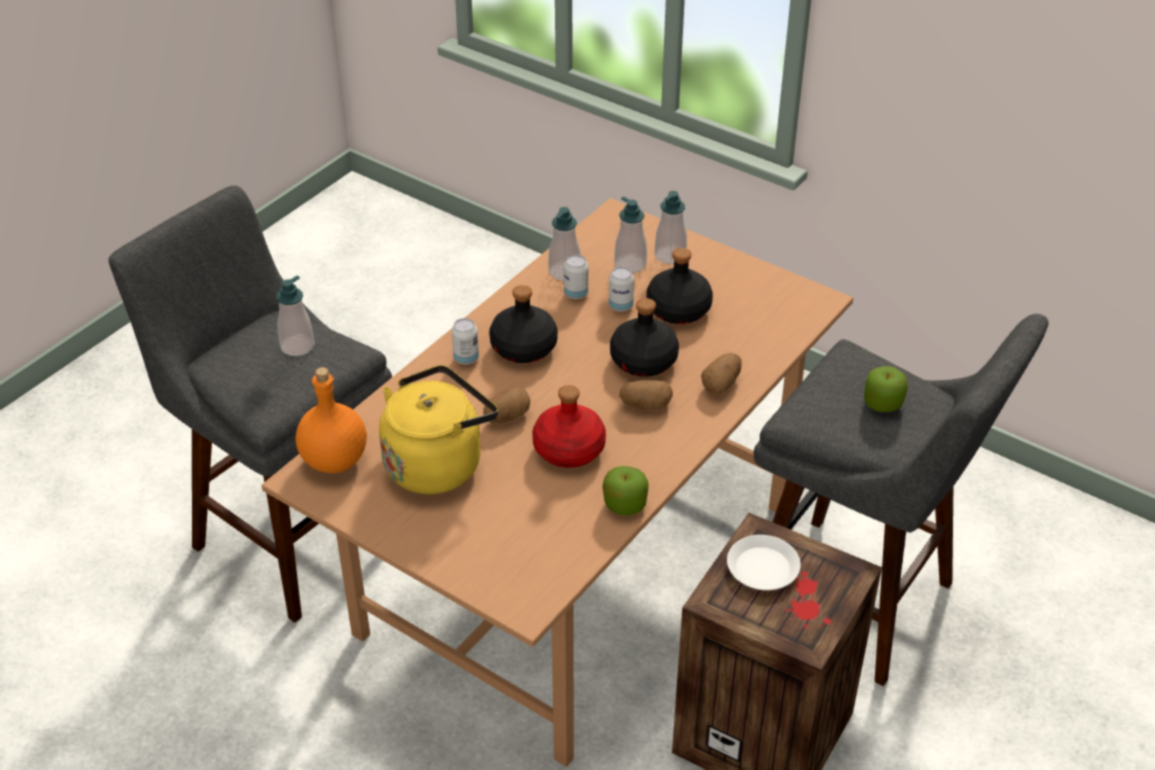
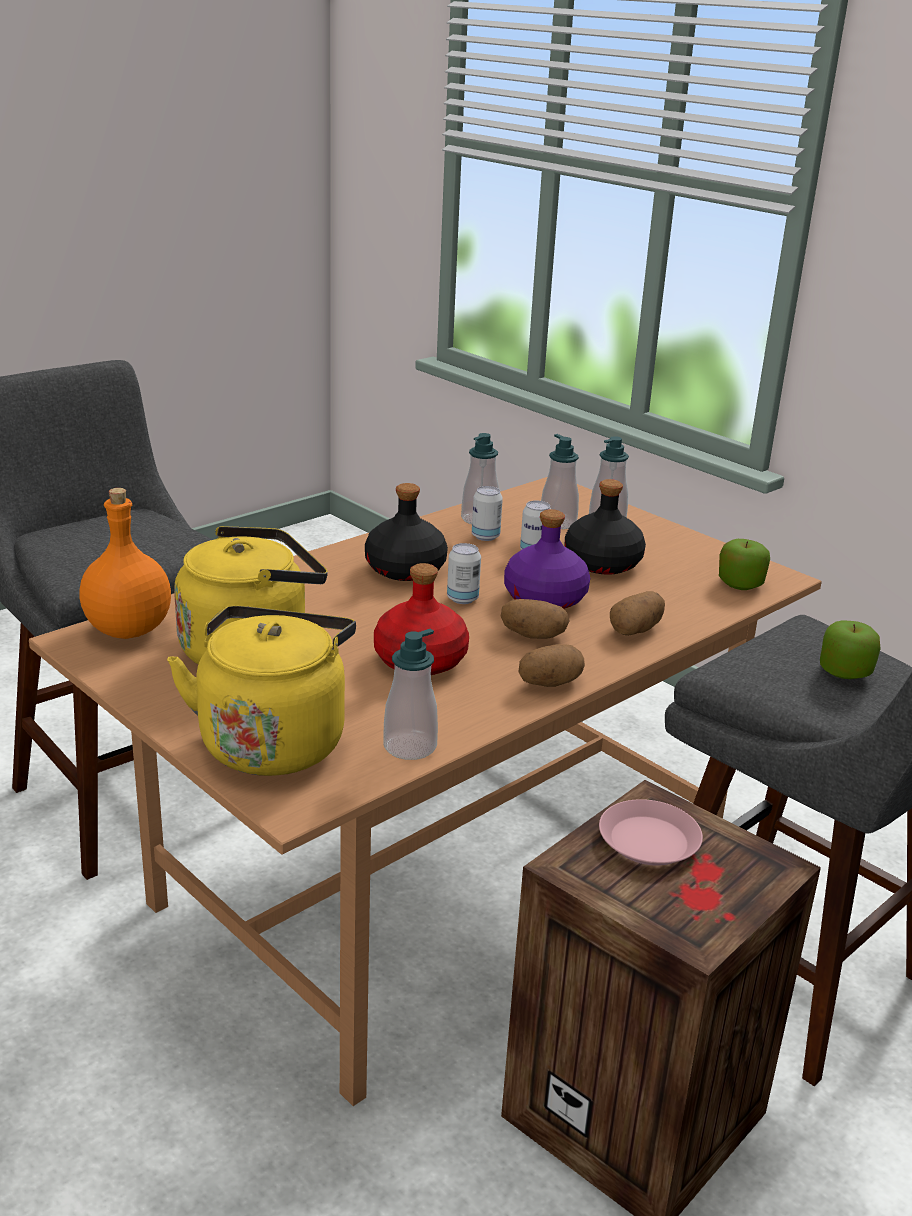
camera: 10 degrees right, 15 degrees down
(297, 346) = (146, 533): soap dispenser -> soap dispenser (410, 747)
(466, 358) = (333, 569): can -> can (462, 599)
(491, 551) = (273, 740): none -> yellow kettle
(507, 417) = (357, 622): potato -> potato (550, 683)
(625, 504) = (471, 721): apple -> apple (740, 583)
(643, 361) = (544, 598): black bottle -> purple bottle
(762, 567) = (648, 840): white plate -> pink plate

